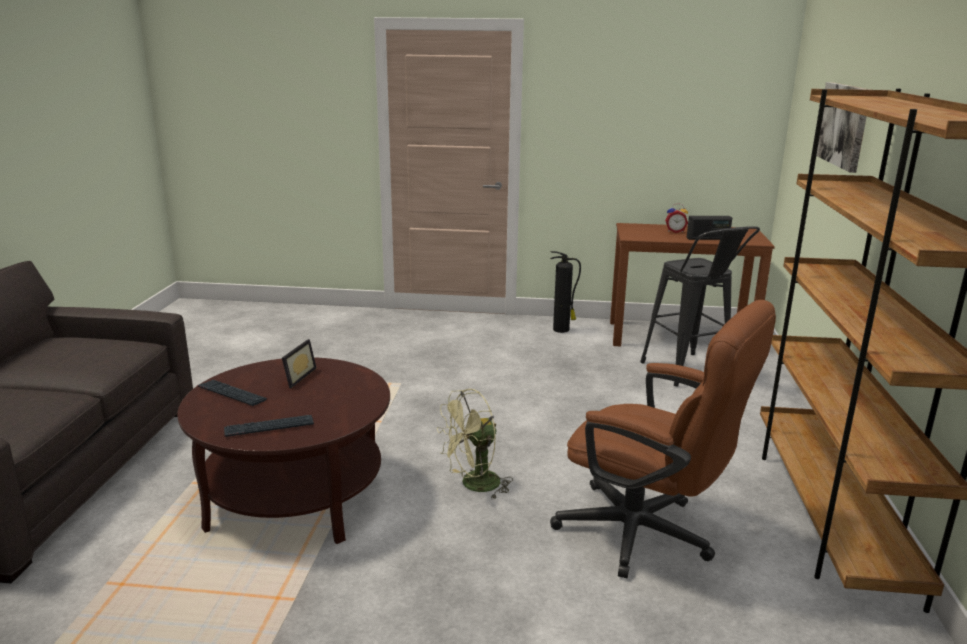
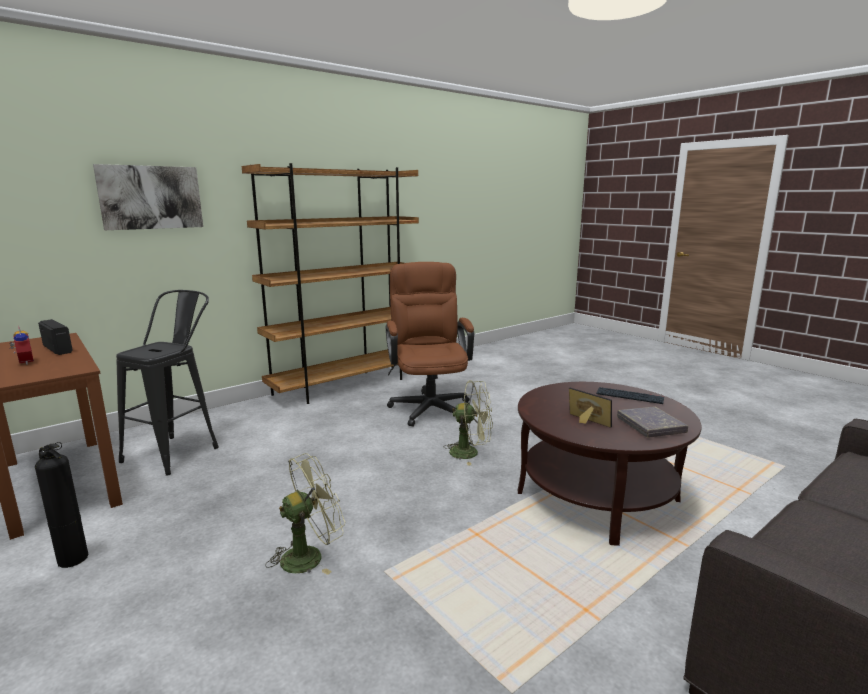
camera: 135 degrees left, 5 degrees down
(231, 394) = (650, 426): keyboard -> grey book
(296, 377) = (586, 422): picture frame -> picture frame turned 75 degrees clockwise
(455, 373) = (310, 555): none -> green fan

